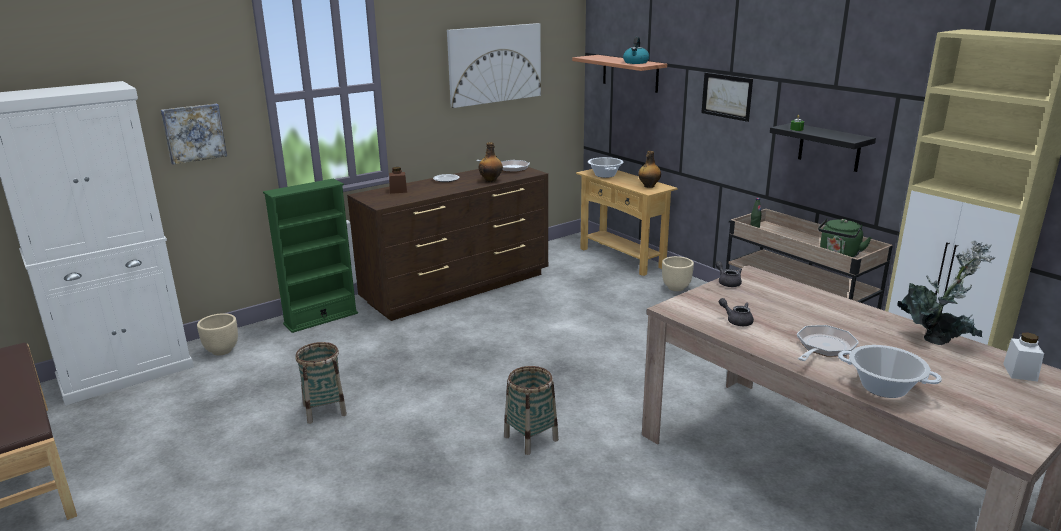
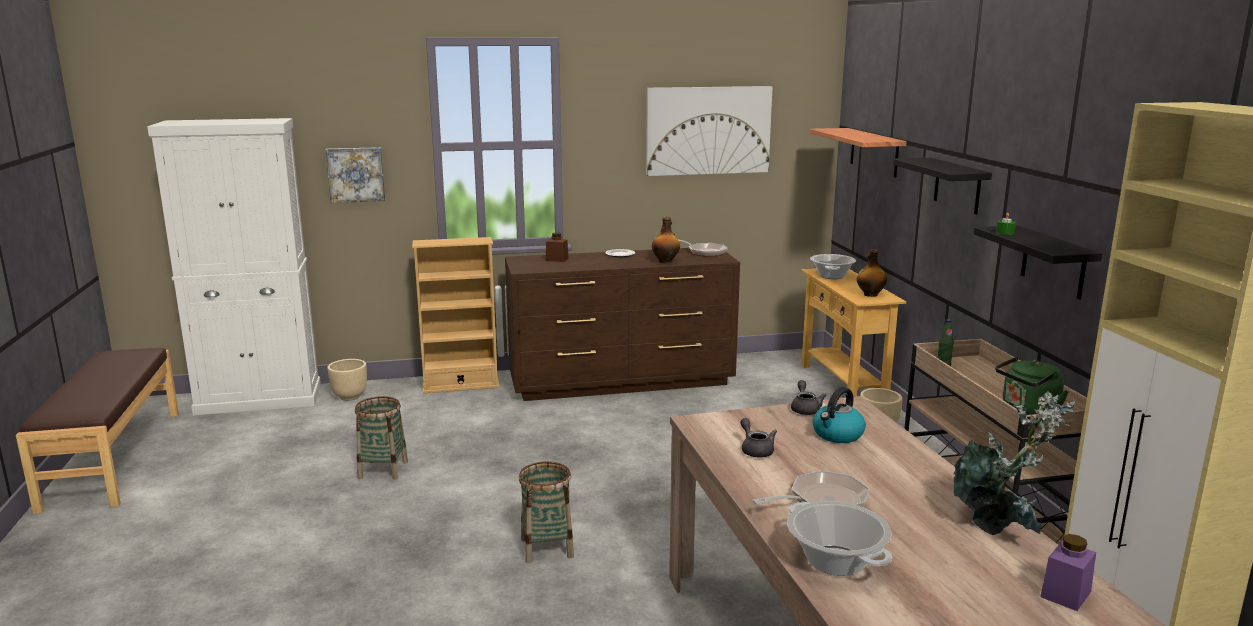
camera: 25 degrees right, 5 degrees down
(321, 318) = (461, 385): green bookcase -> beige bookcase
(636, 62) = (868, 137): kettle -> kettle (837, 435)
(726, 96) = (957, 186): picture -> black shelf
(1020, 372) = (1065, 594): white jar -> purple jar

